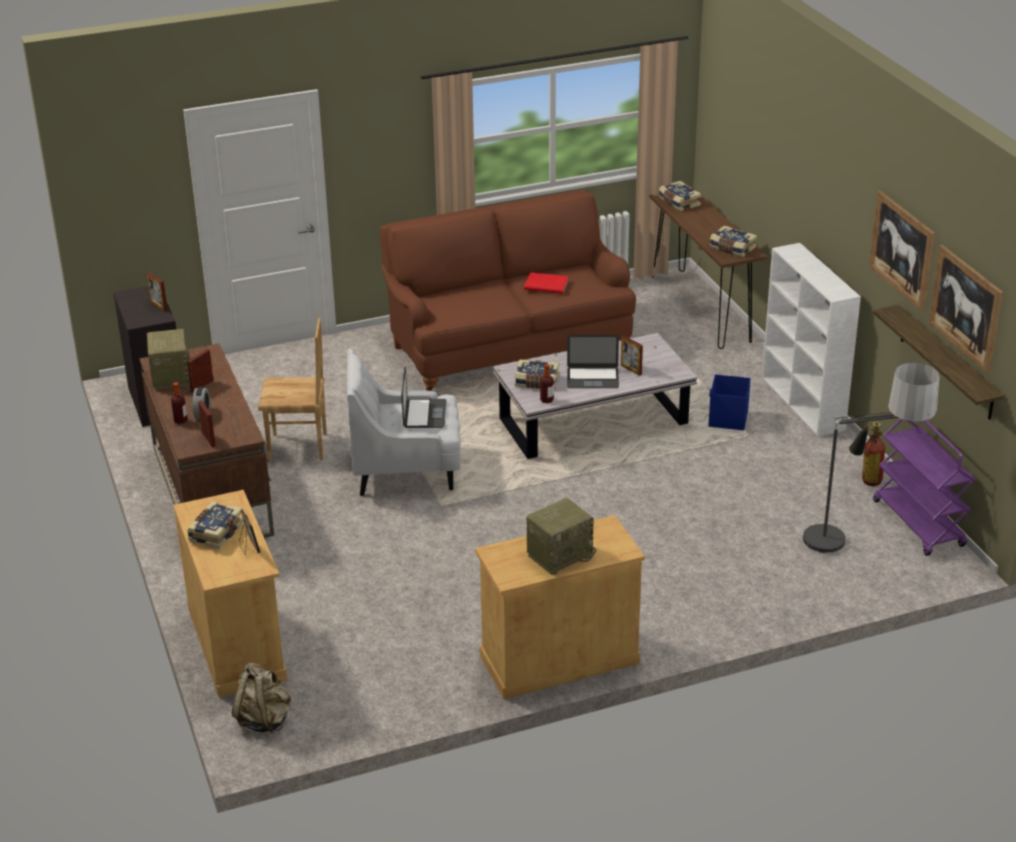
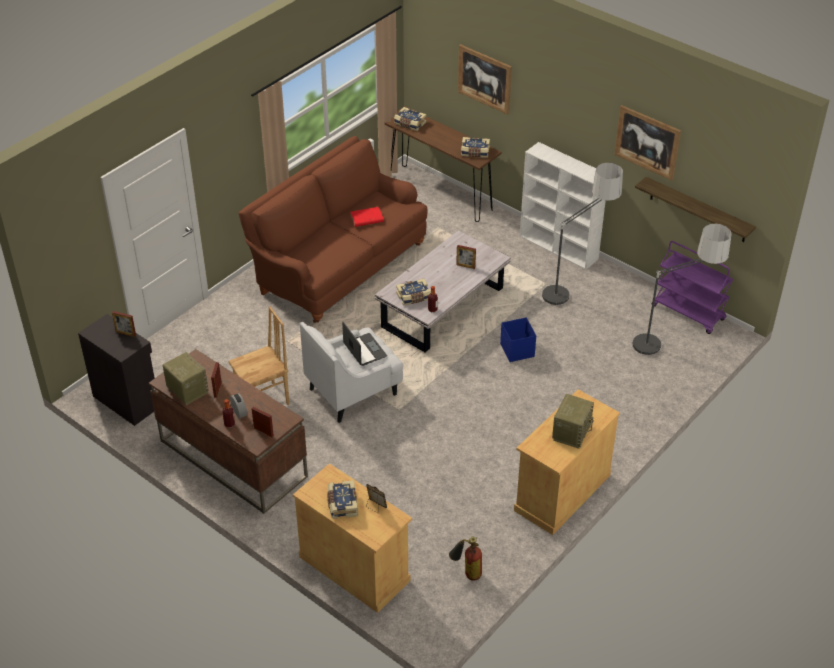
camera: 30 degrees left, 10 degrees up
(264, 719) = (420, 615): beige backpack -> none
(592, 378) = (447, 281): laptop -> none
(727, 419) = (523, 276): blue storage box -> blue storage box (517, 351)
(781, 453) = (574, 290): none -> floor lamp
(865, 478) = (635, 290): fire extinguisher -> fire extinguisher (467, 572)
(966, 308) = (715, 175): picture -> picture (484, 79)

